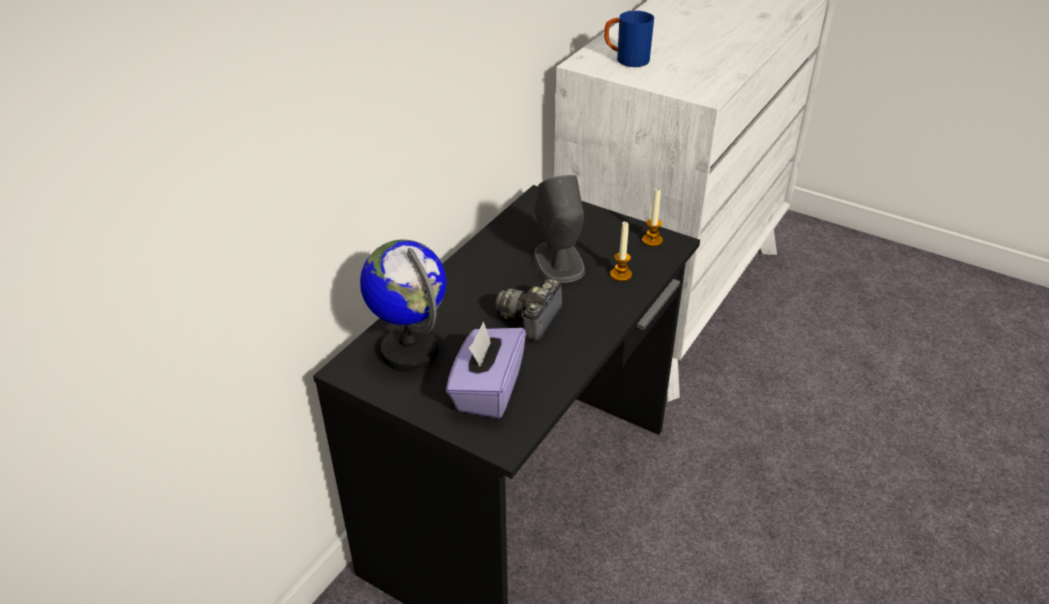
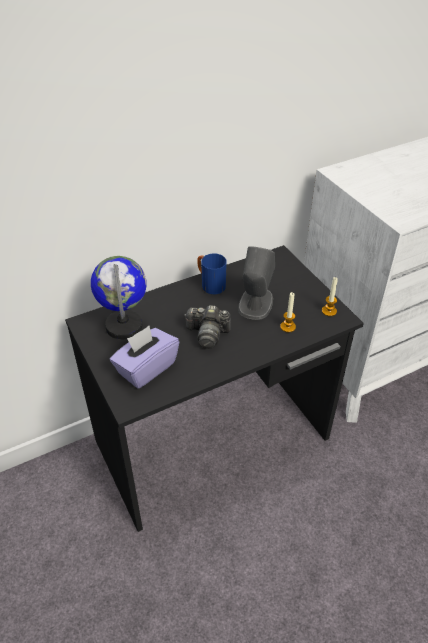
camera: 30 degrees right, 5 degrees up
(531, 319) = (208, 334): camera -> camera turned 135 degrees counterclockwise
(626, 60) = (369, 177): blue mug -> blue mug (210, 284)

